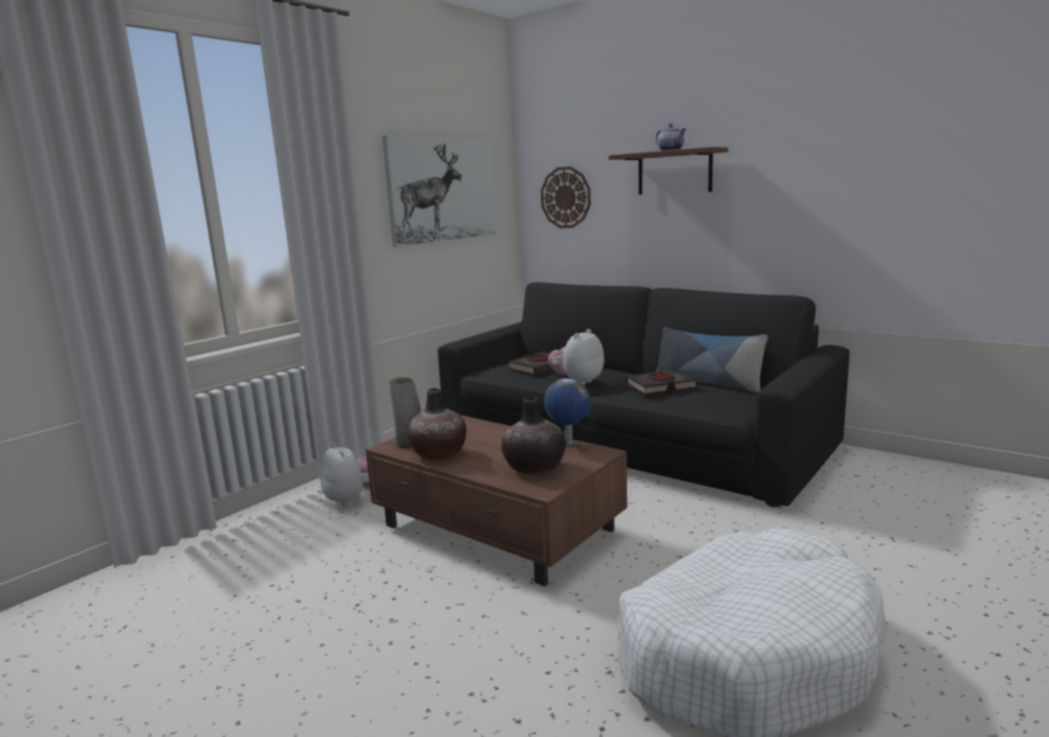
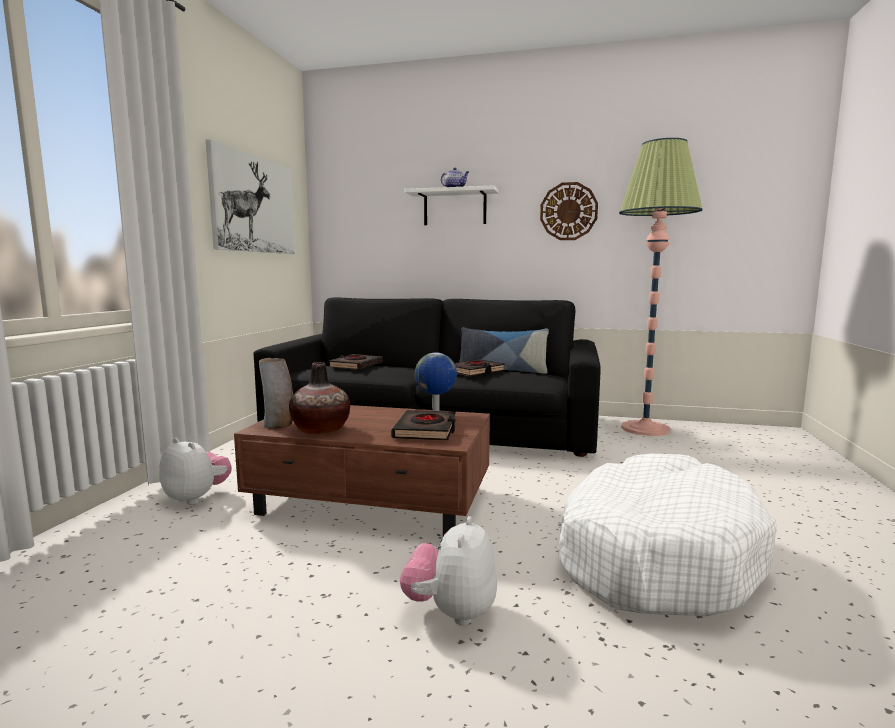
camera: 25 degrees left, 5 degrees down
(535, 468) = (426, 430): vase -> black book
(565, 197) = (356, 227): wall clock -> wall clock (568, 211)
(577, 382) = (398, 374): plush toy -> plush toy (451, 612)
(674, 172) = (455, 208): brown shelf -> white shelf
(906, 475) = (645, 429): none -> floor lamp

